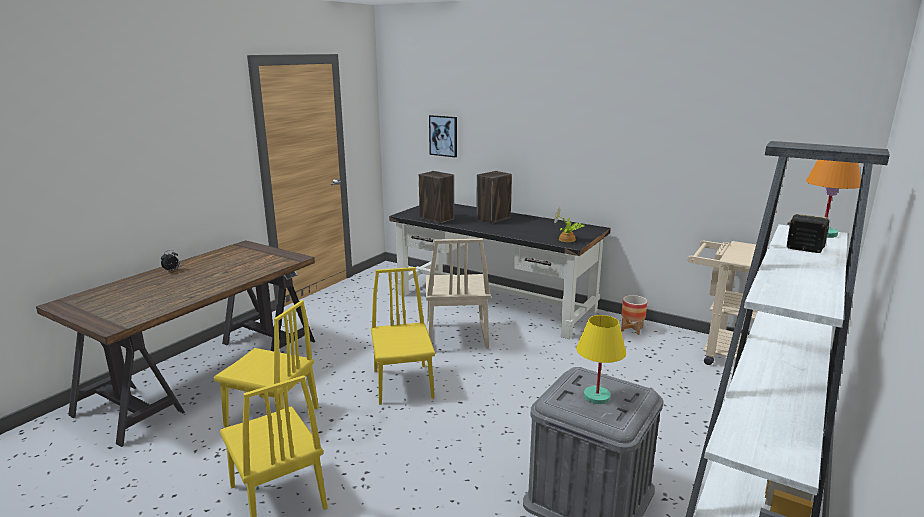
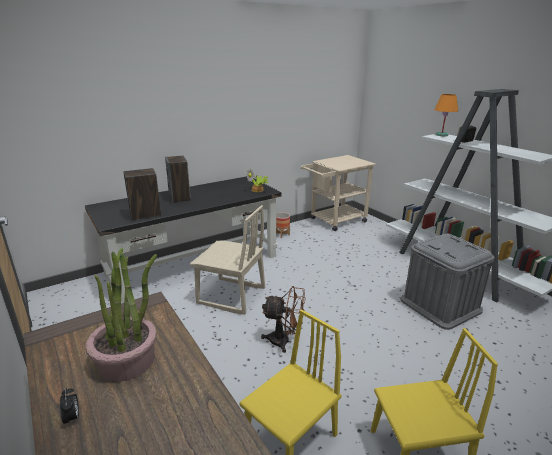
camera: 65 degrees left, 5 degrees up
(224, 269) = (127, 361): none -> potted plant
(403, 384) = (285, 341): yellow chair -> brown fan
(443, 136) = (85, 137): picture -> none
(596, 396) = (454, 247): yellow table lamp -> none

